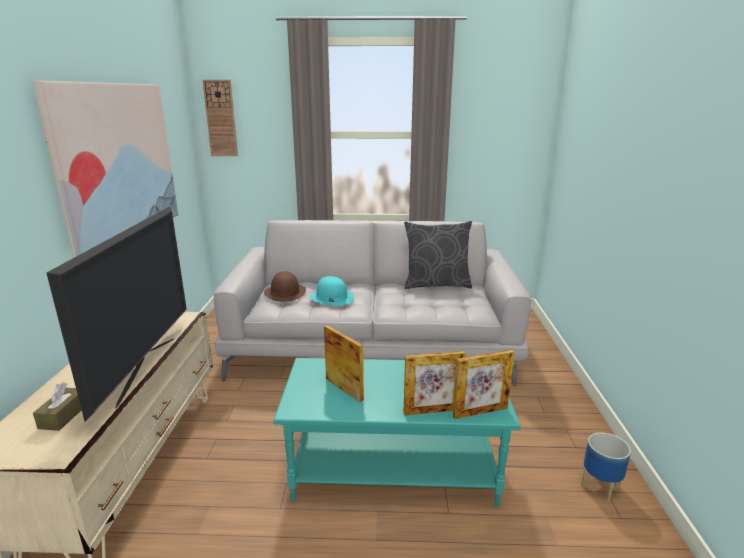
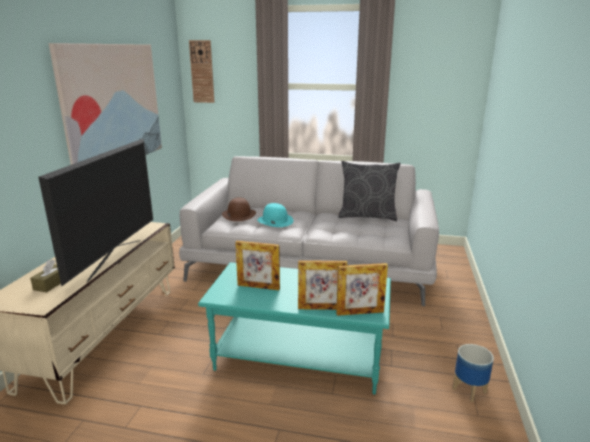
camera: 10 degrees right, 0 degrees up
(344, 389) = (258, 287): picture frame -> picture frame turned 135 degrees clockwise

